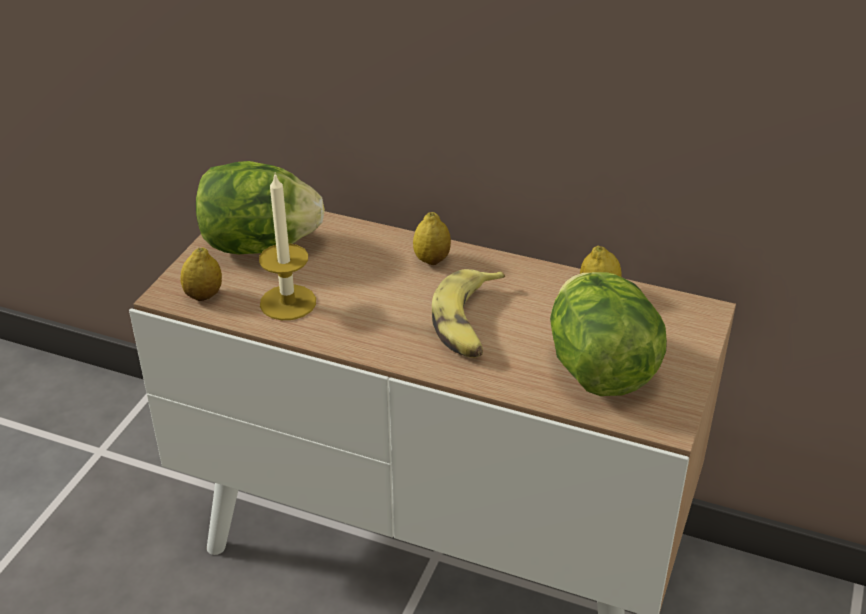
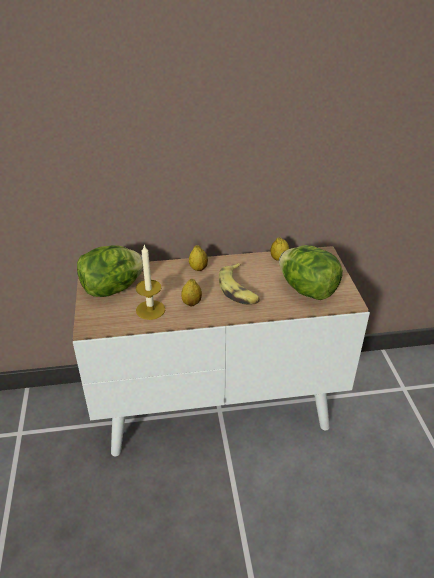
camera: 30 degrees left, 0 degrees up
(203, 295) = (106, 321): lemon -> lemon (191, 303)

